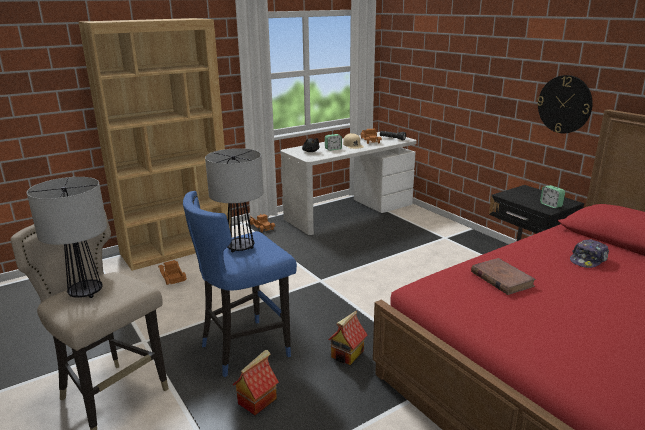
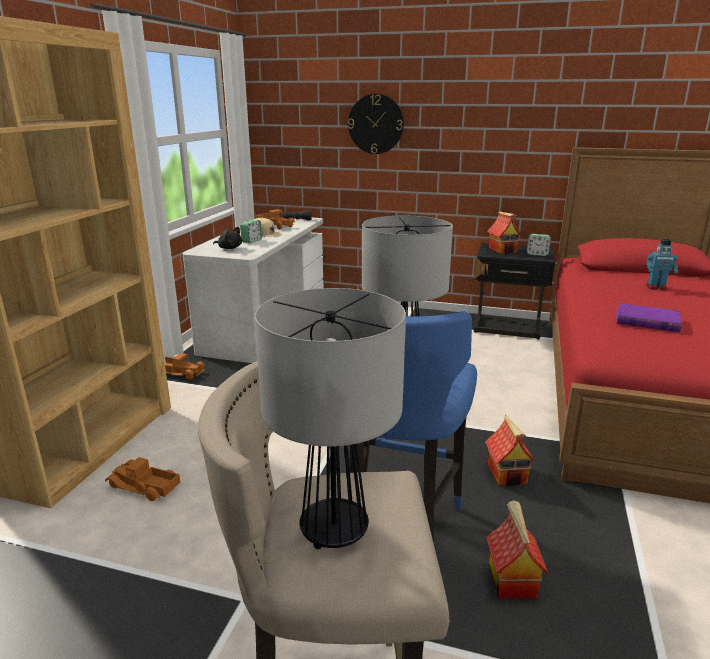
camera: 40 degrees left, 0 degrees up
(501, 279) = (646, 321): brown book -> purple book
(527, 195) = (503, 250): none -> toy house
(564, 104) = (521, 148): wall clock -> wall clock (375, 124)
(588, 260) = (656, 287): cap -> toy robot

